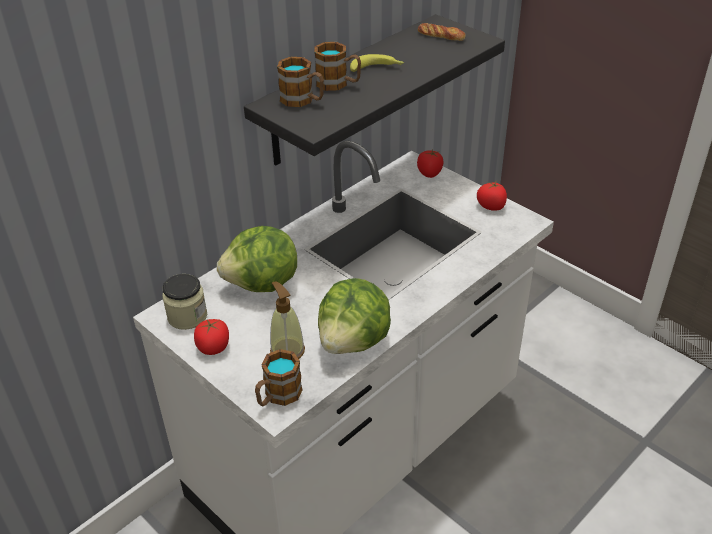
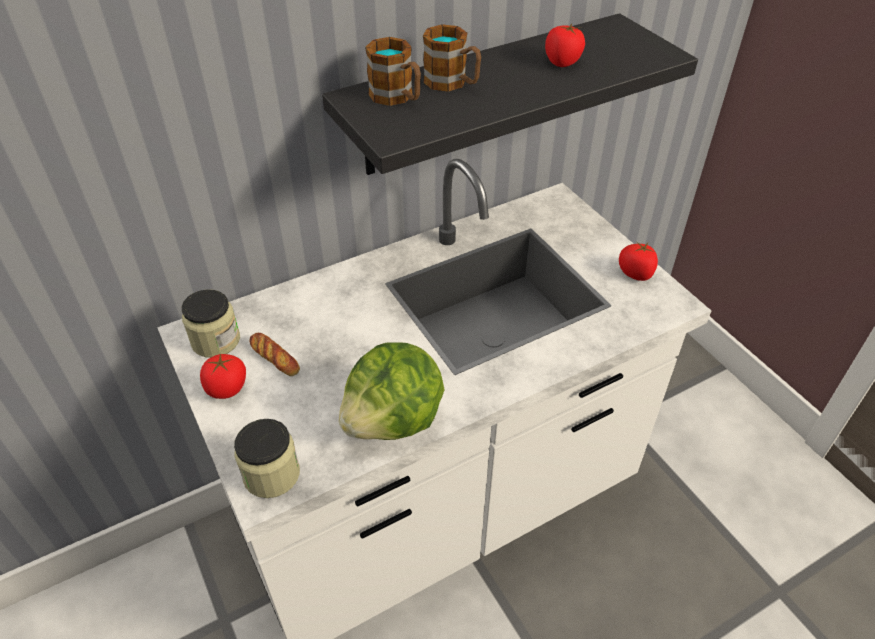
camera: 15 degrees right, 5 degrees up
(263, 284) = (318, 318): lettuce -> none
(278, 396) = (271, 474): mug -> jar
(287, 350) = (309, 413): soap dispenser -> none
(377, 69) = (511, 71): banana -> none
(429, 173) = (573, 215): tomato -> tomato (562, 62)
(441, 36) = (614, 41): bread -> bread (275, 357)

